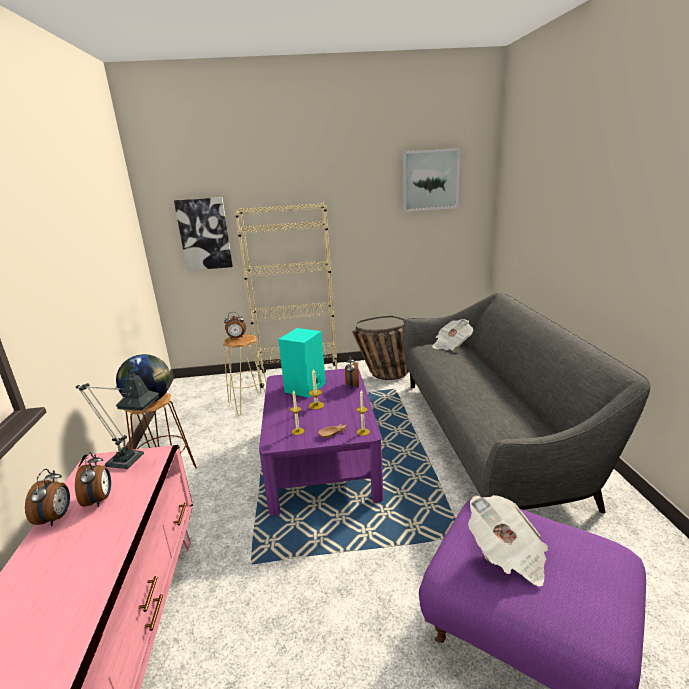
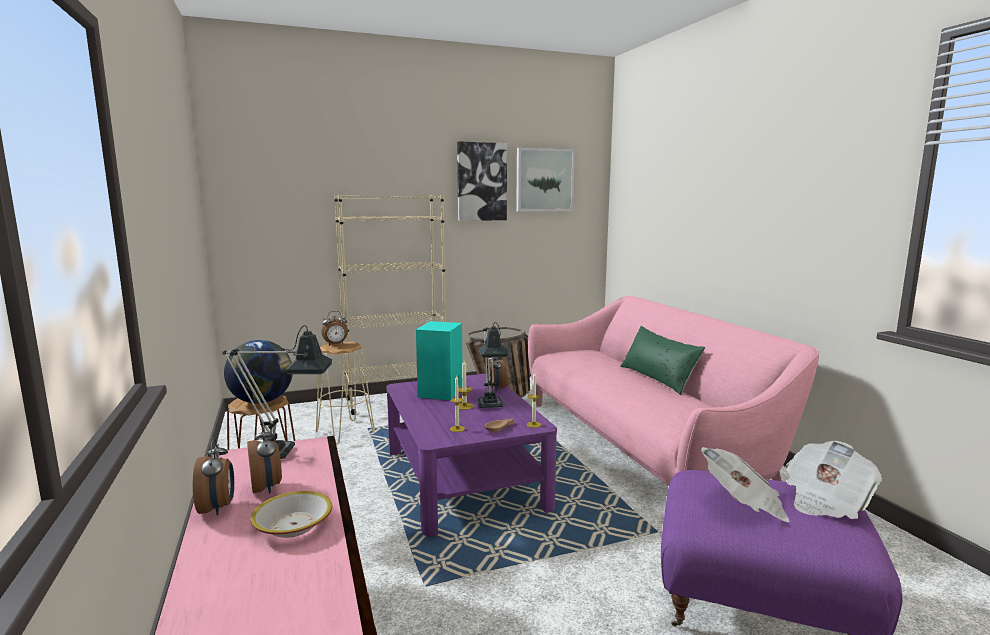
camera: 15 degrees left, 10 degrees down
(95, 545) = (294, 525): none -> bowl
(204, 234) = (287, 224): picture -> picture (481, 182)
(337, 408) = (490, 407): none -> table lamp
(451, 345) = (584, 350): newspaper -> newspaper (825, 500)
(490, 436) = (643, 444): grey sofa -> pink sofa
(503, 382) = (658, 378): none -> green pillow

